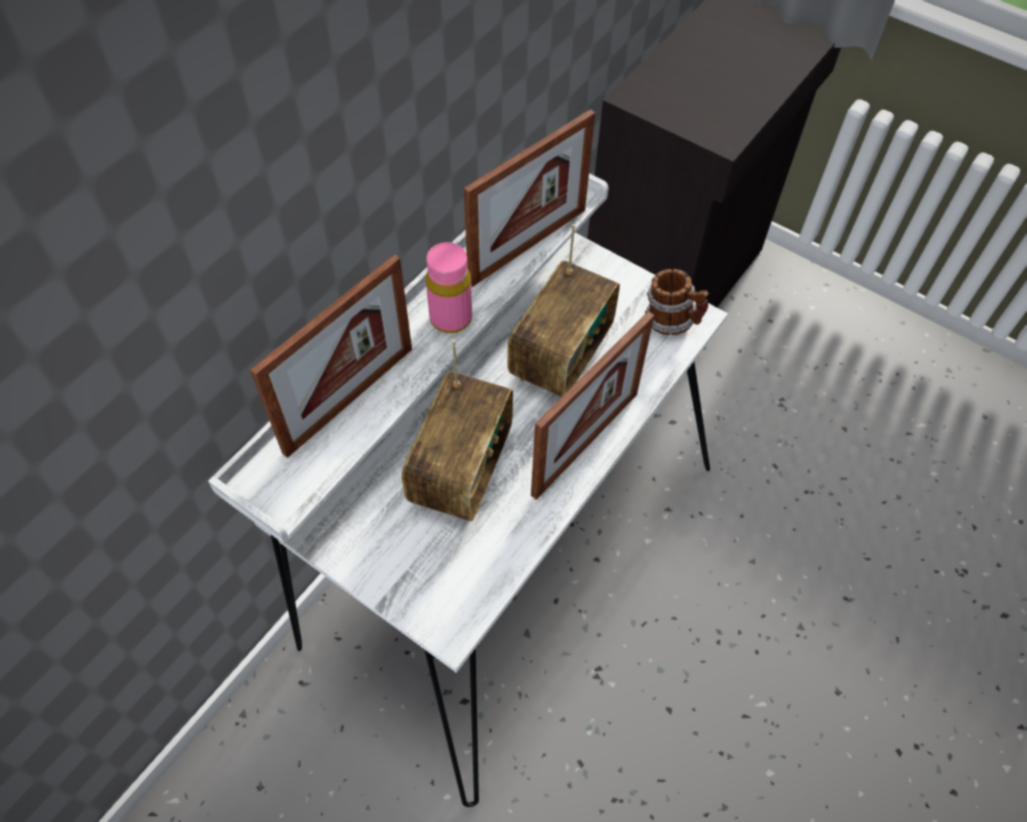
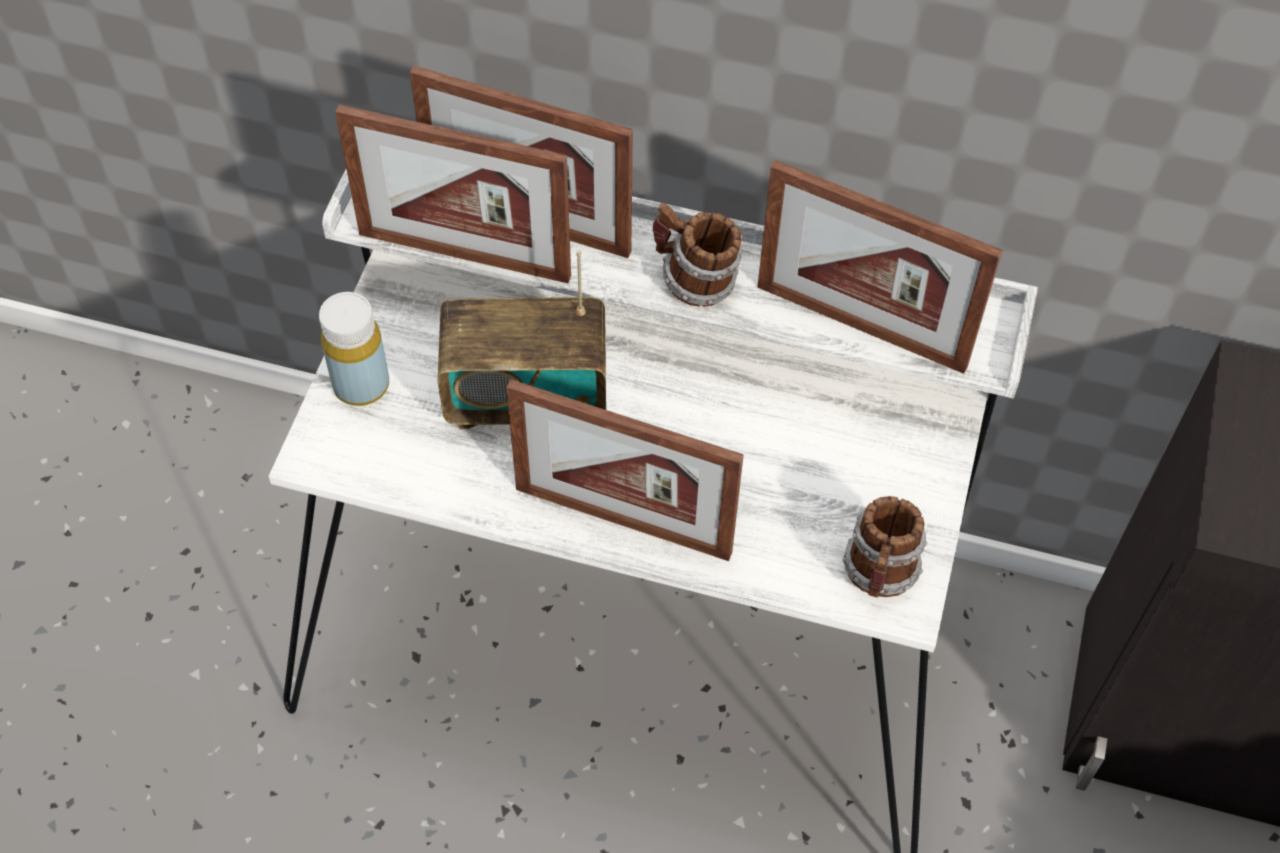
camera: 70 degrees right, 0 degrees up
(357, 448) = (464, 255): none -> picture frame
(400, 577) = (361, 385): none -> yellow bottle
(451, 318) = (694, 281): pink bottle -> mug
(560, 356) = (750, 453): radio -> none

